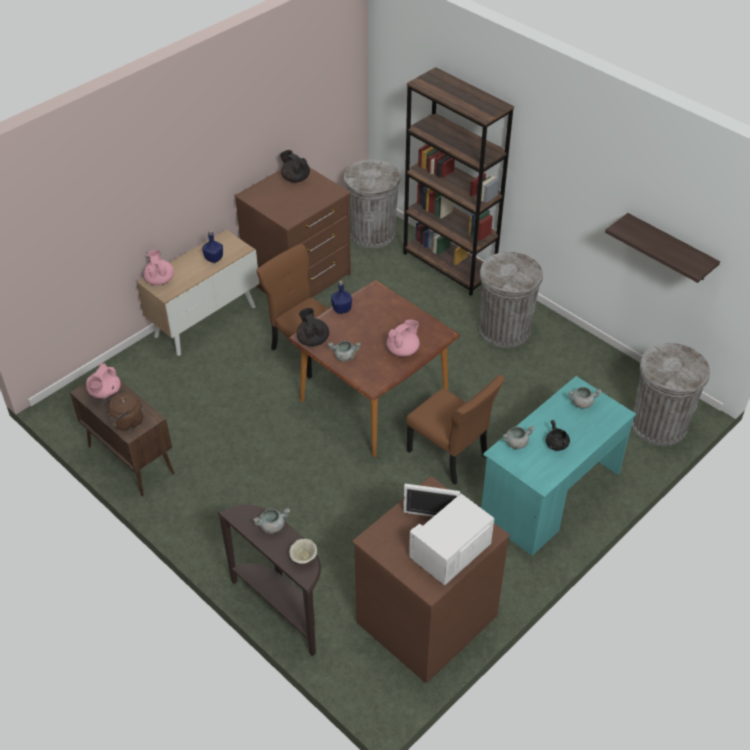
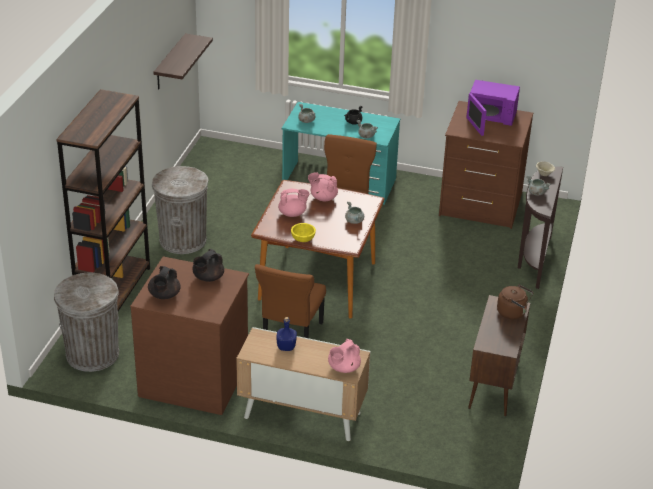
camera: 120 degrees left, 10 degrees down
(104, 393) = (498, 338): pink teapot -> pink teapot (293, 213)
(312, 340) = (350, 241): black teapot -> black teapot (208, 278)
(342, 309) = (303, 239): blue bottle -> yellow bowl
(449, 548) = (490, 116): white microwave -> purple microwave
(659, 424) = (235, 155): grey trash can -> none

